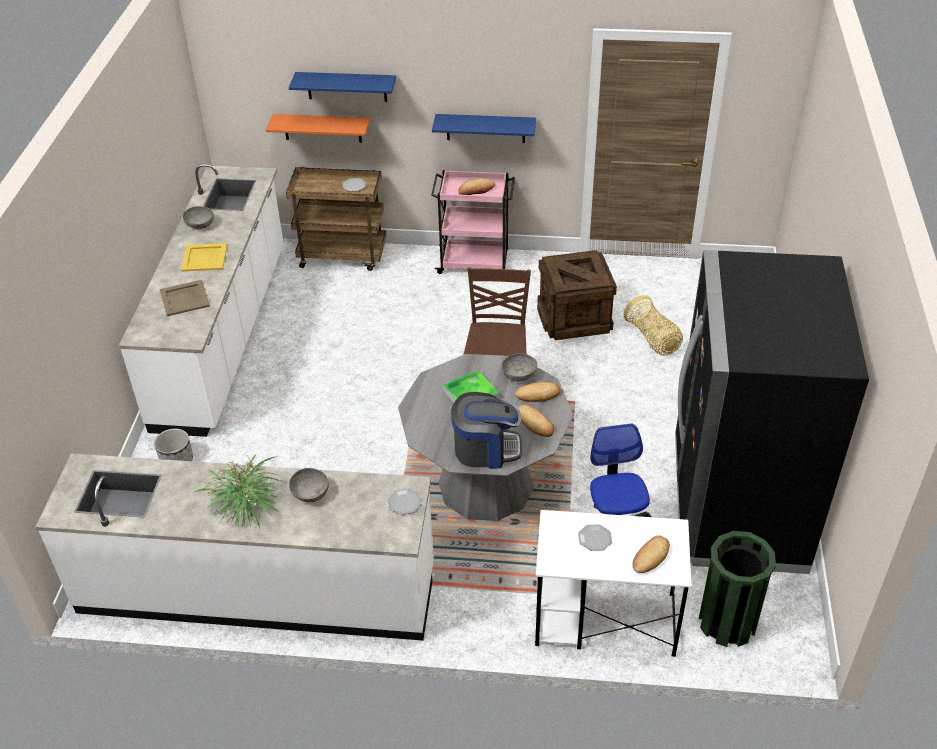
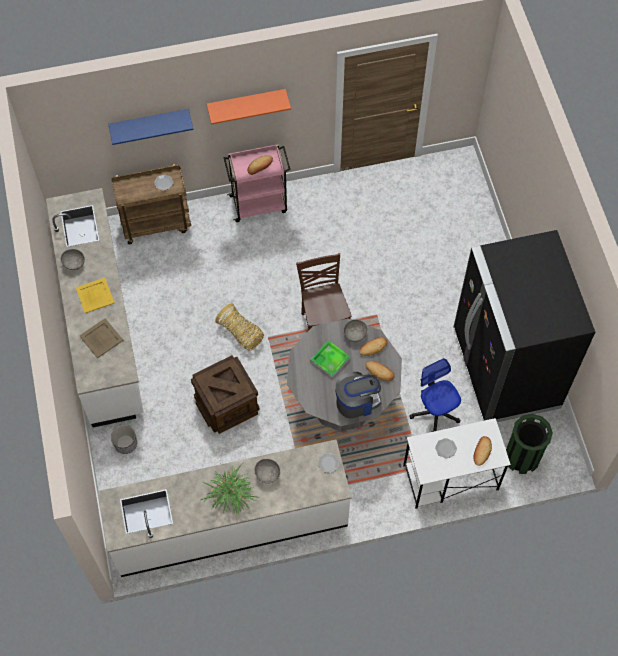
camera: 20 degrees left, 20 degrees up
(322, 128) = (131, 149): orange shelf -> orange shelf (246, 103)
(485, 128) = (259, 122): blue shelf -> none
(573, 318) = (350, 239): crate -> crate (226, 404)
(652, 339) = (412, 243): basket -> basket (241, 334)

